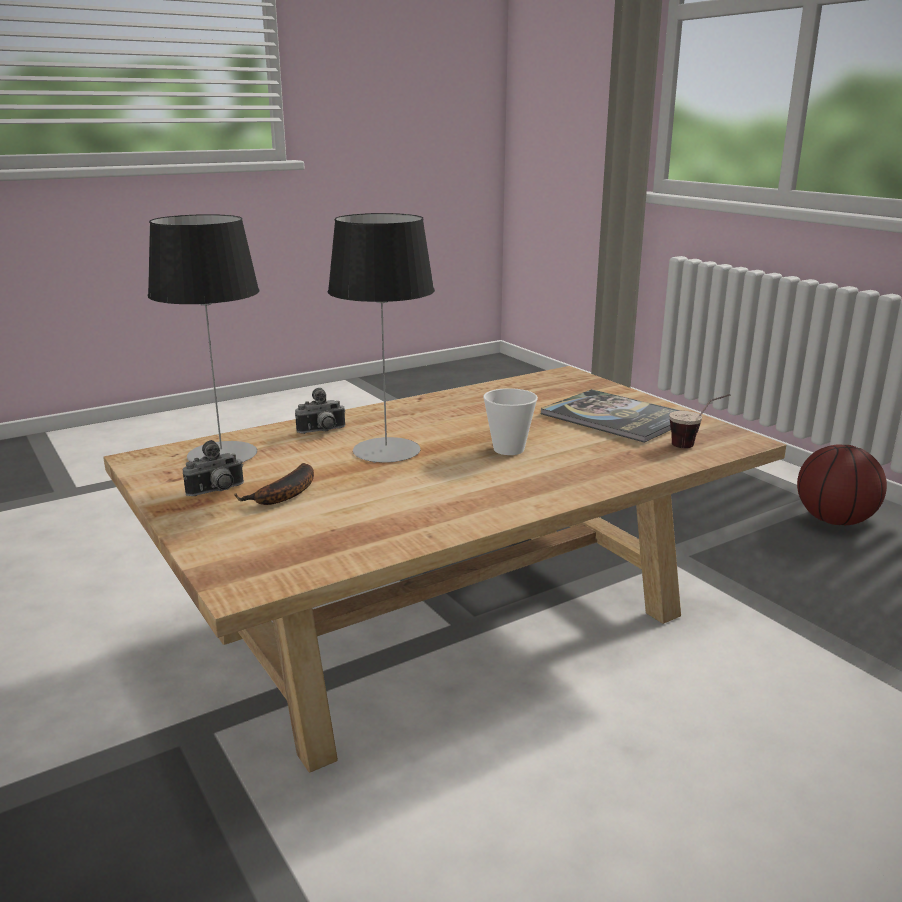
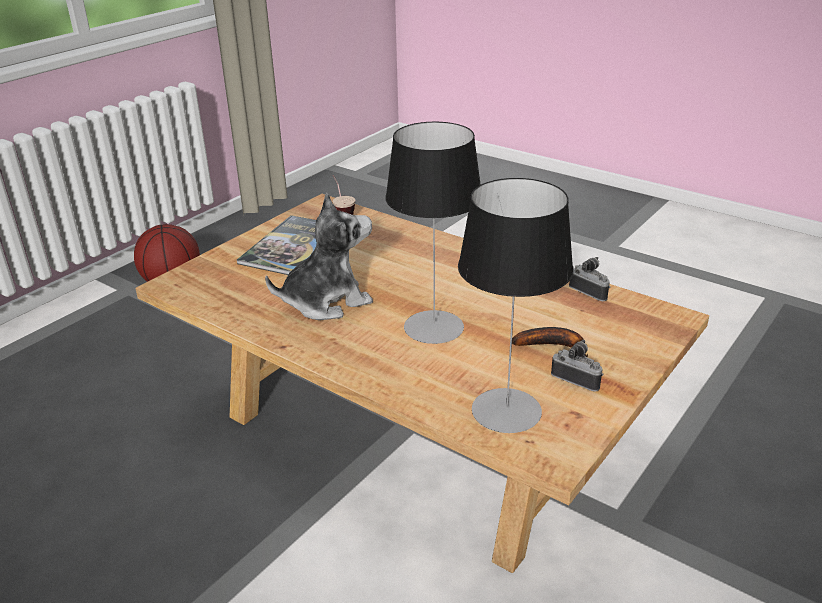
camera: 110 degrees left, 10 degrees up
(322, 431) = (412, 373): camera -> camera (590, 291)
(482, 417) = (326, 301): none -> plush toy
(509, 449) = (394, 277): cup -> none

